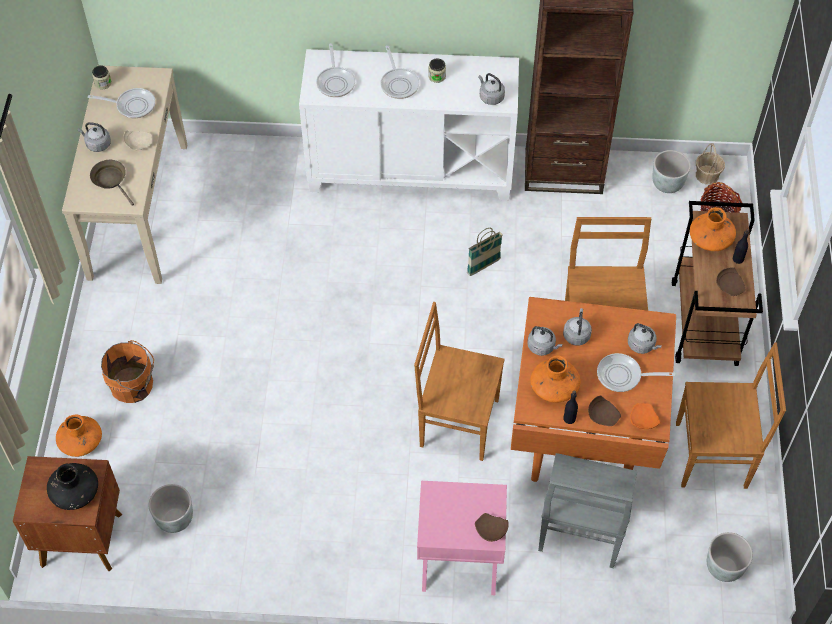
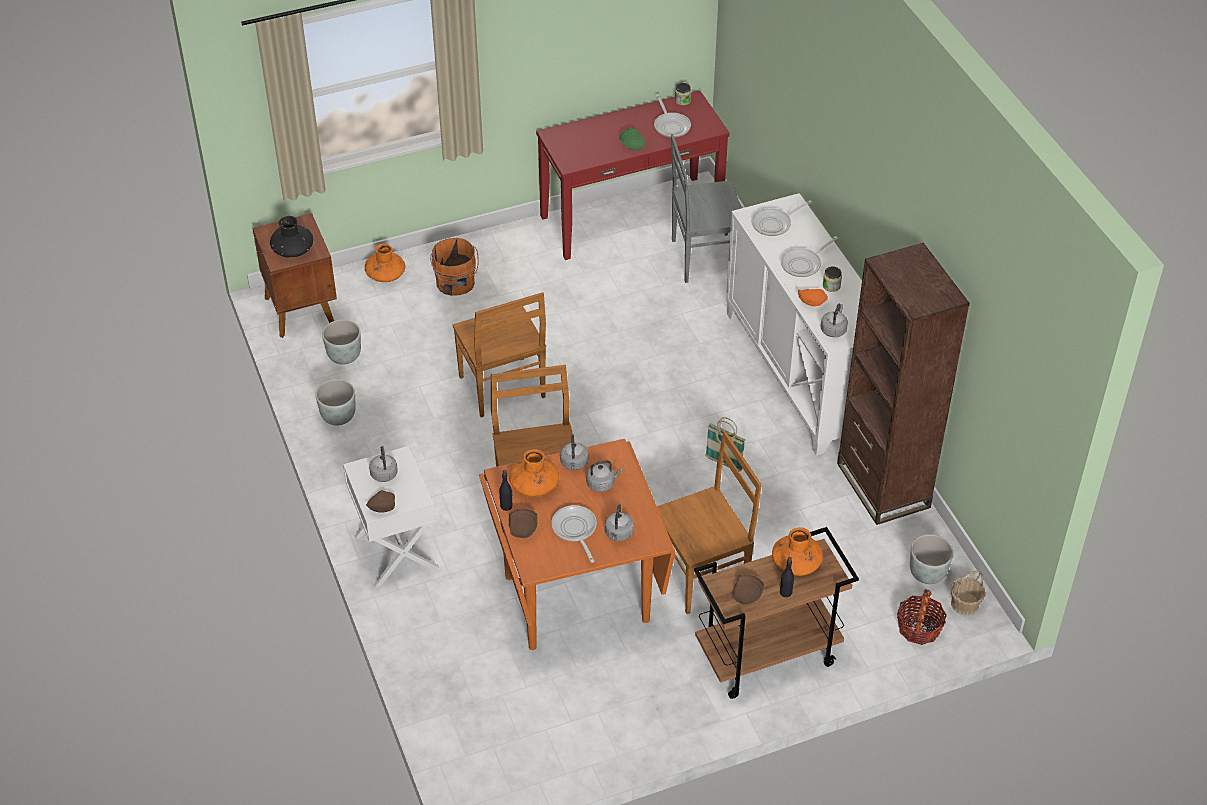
camera: 65 degrees right, 10 degrees down
(97, 144) = (616, 122): grey kettle -> grey kettle (384, 473)
(111, 180) = (584, 144): brown frying pan -> none
(138, 143) = (633, 144): beige plate -> green plate
(138, 210) = (631, 217): beige console table -> red console table
(459, 562) = (395, 551): pink nightstand -> white nightstand
(581, 532) = (470, 629): grey chair -> grey chair (703, 258)
(643, 420) = (533, 559): orange plate -> orange plate (811, 301)
(714, 455) = (611, 709): brown chair -> brown chair (502, 389)
(723, 567) = (488, 752): grey planter -> grey planter (339, 416)

